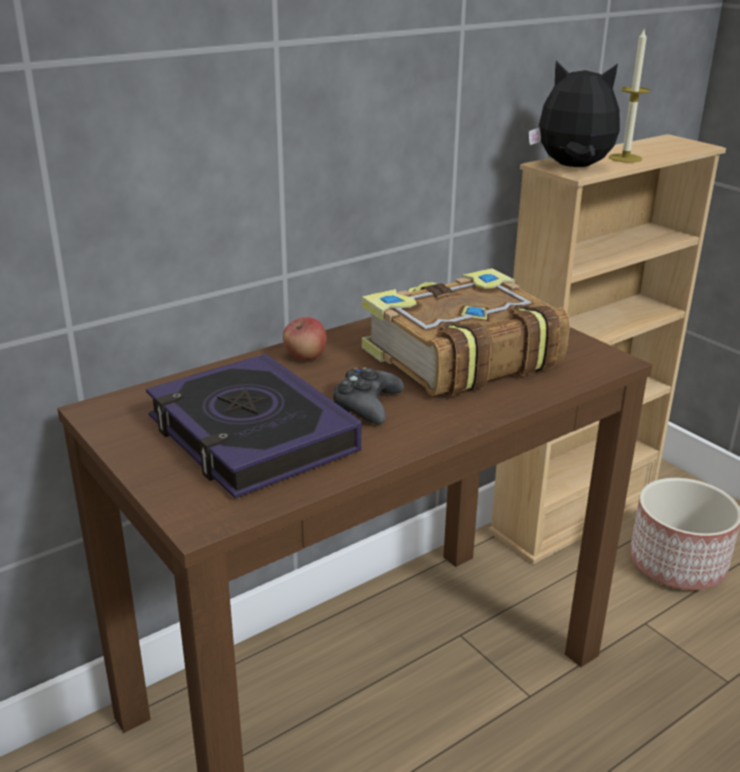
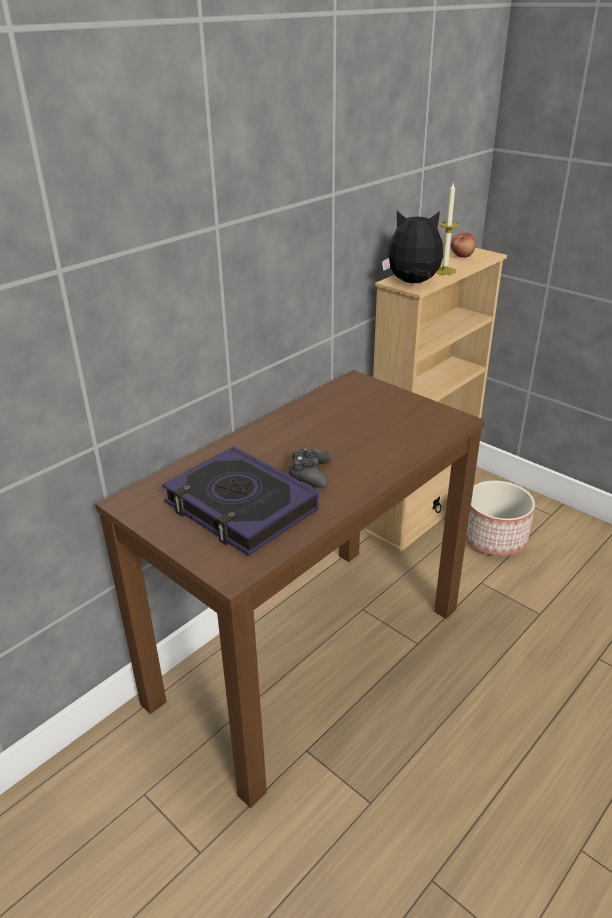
camera: 10 degrees left, 5 degrees up
(305, 357) = (254, 442): apple -> apple (462, 256)
(458, 357) = (358, 429): book -> none

